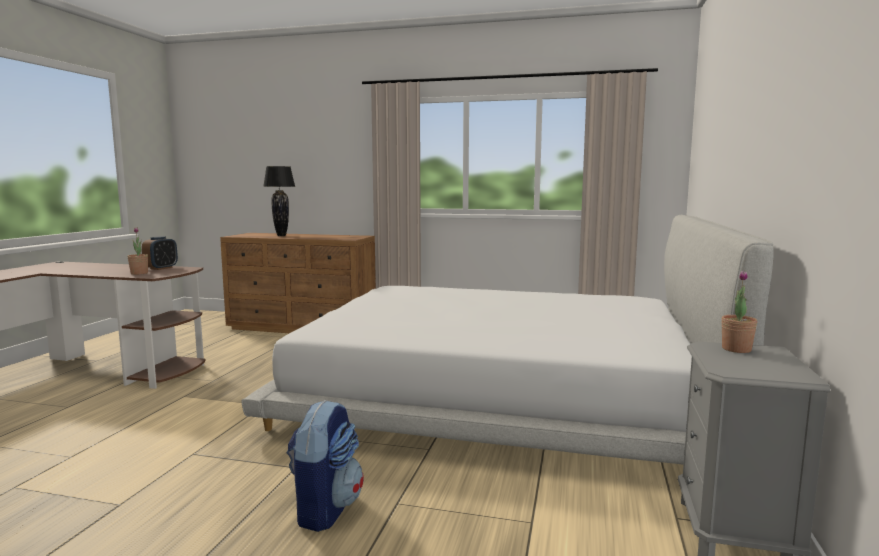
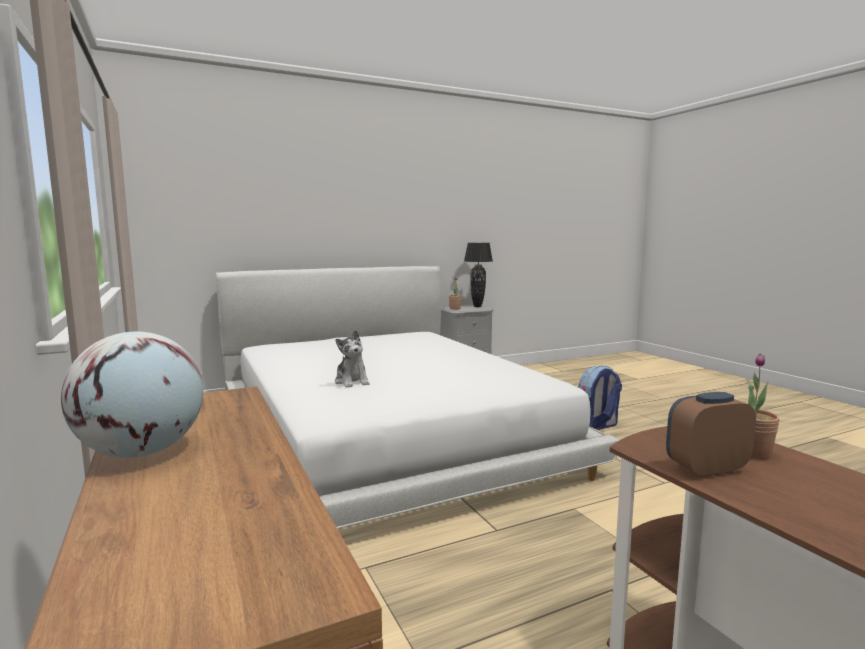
camera: 130 degrees left, 0 degrees up
(281, 235) = (209, 492): black table lamp -> black table lamp (477, 306)
(319, 235) = (141, 452): none -> globe
(442, 294) = (352, 382): none -> plush toy

